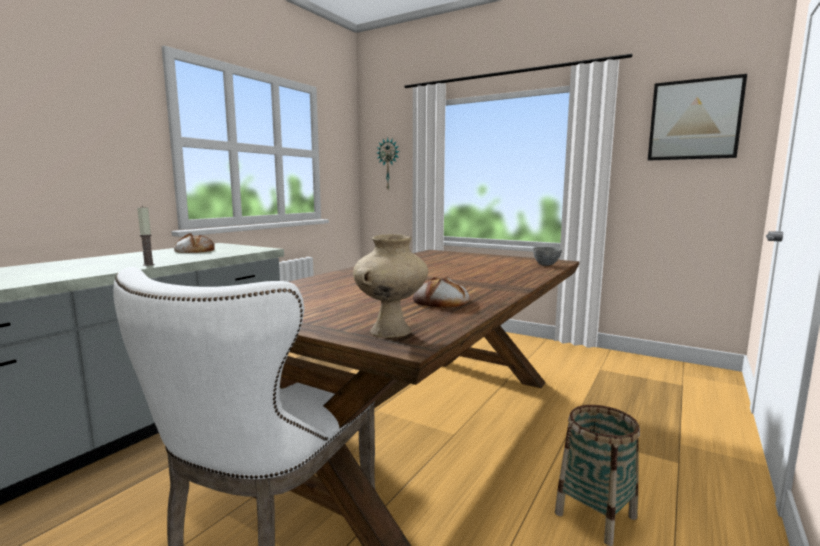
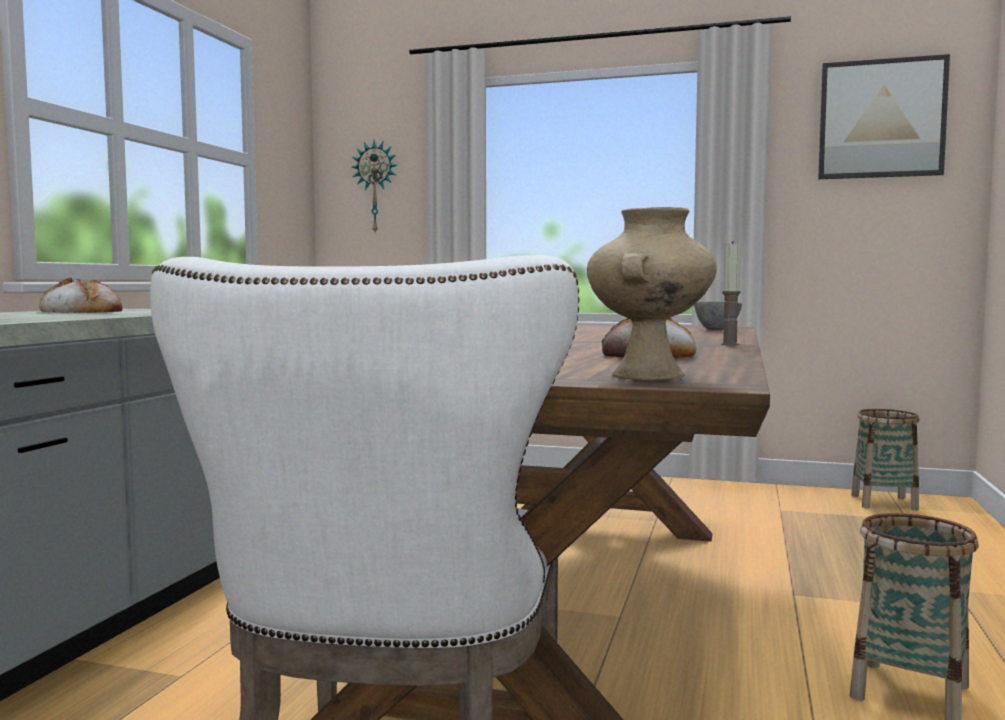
camera: 15 degrees left, 5 degrees down
(148, 264) = (38, 319): candle -> candle (729, 344)
(674, 370) = (884, 502): none -> basket

